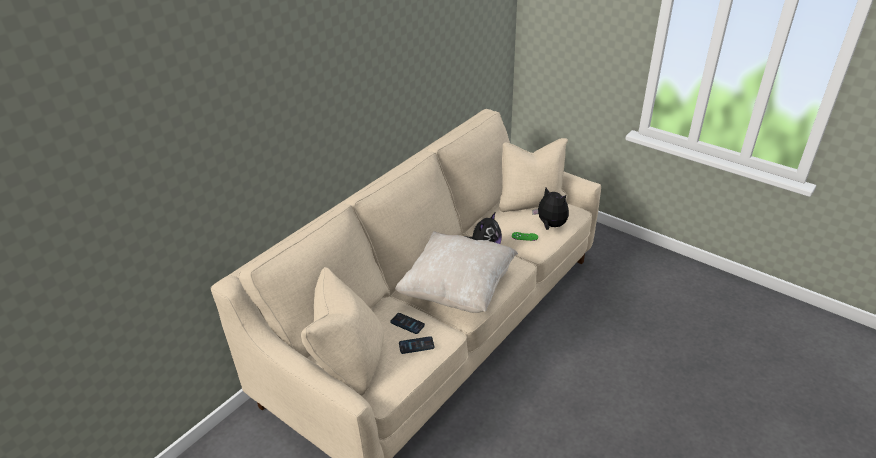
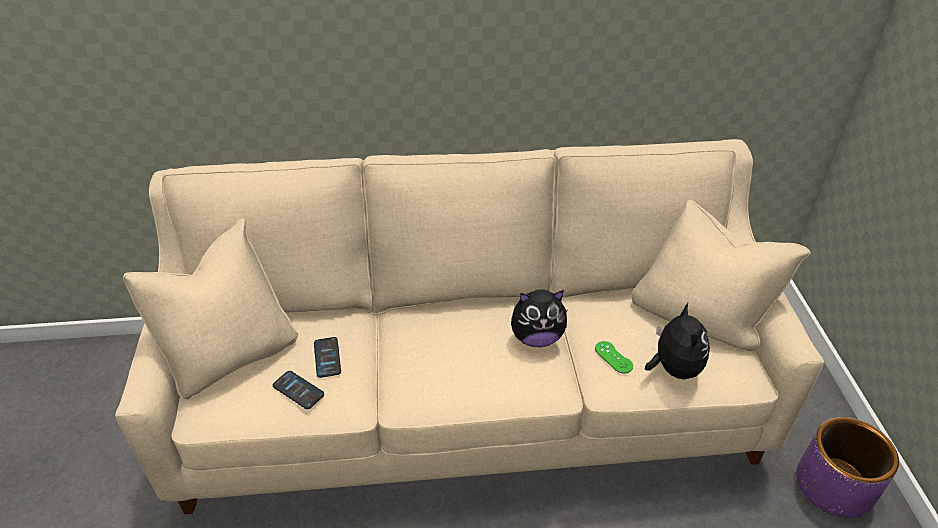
camera: 45 degrees right, 5 degrees up
(457, 290) = (432, 362): beige pillow -> none
(614, 251) = (833, 485): none -> purple planter

